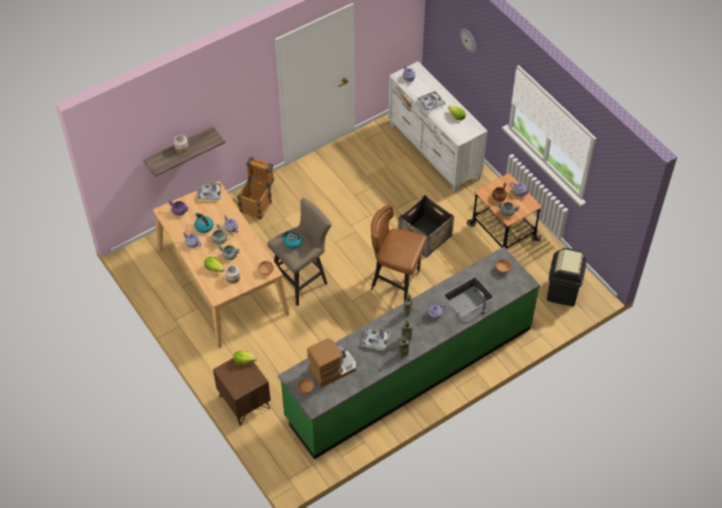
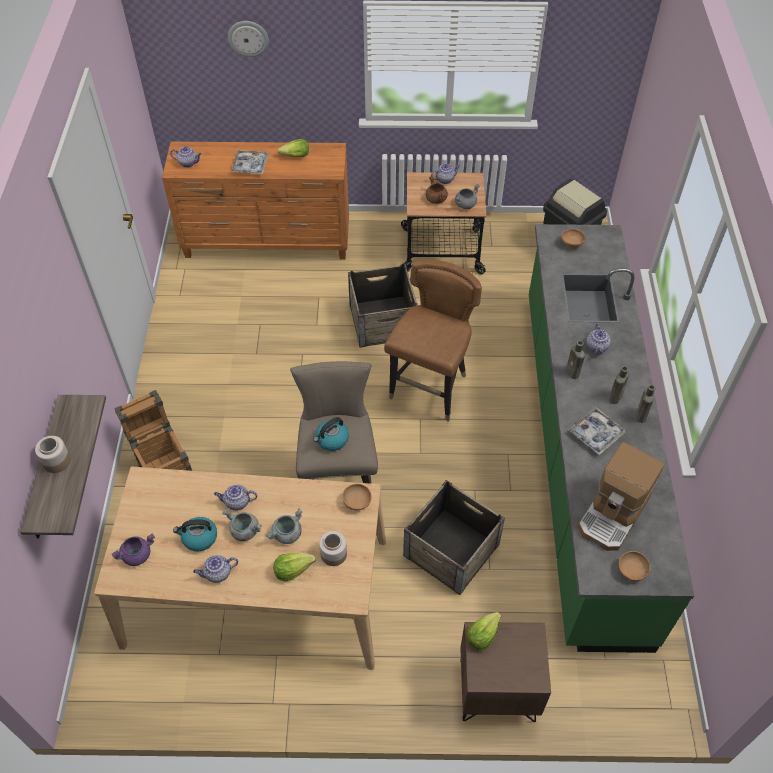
camera: 55 degrees left, 0 degrees up
(209, 193) = (142, 493): tray -> none
(304, 345) = (451, 550): none -> crate
(332, 368) = (614, 514): coffee machine -> coffee machine turned 150 degrees counterclockwise
(396, 283) = (430, 390): brown chair -> brown chair turned 150 degrees clockwise
(434, 152) = (268, 243): white dresser -> orange dresser

